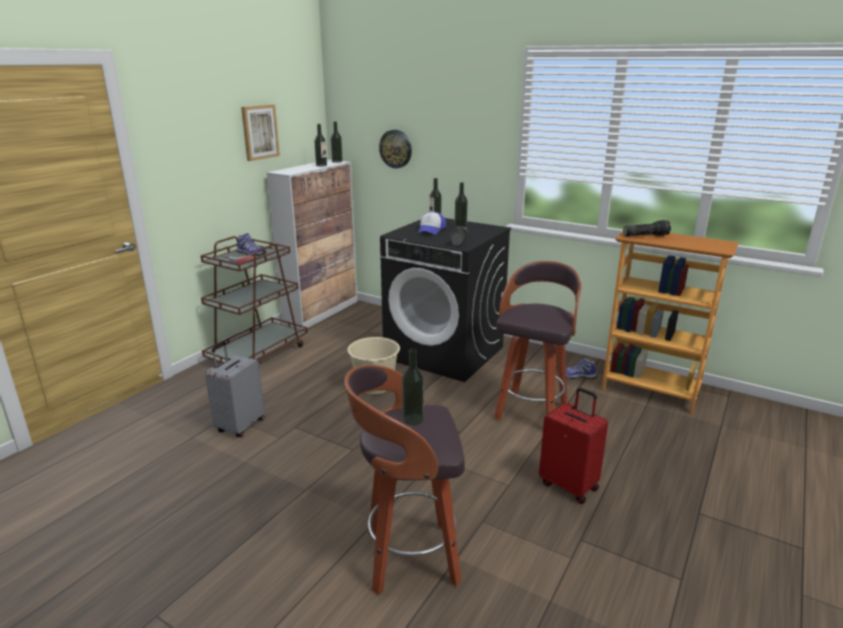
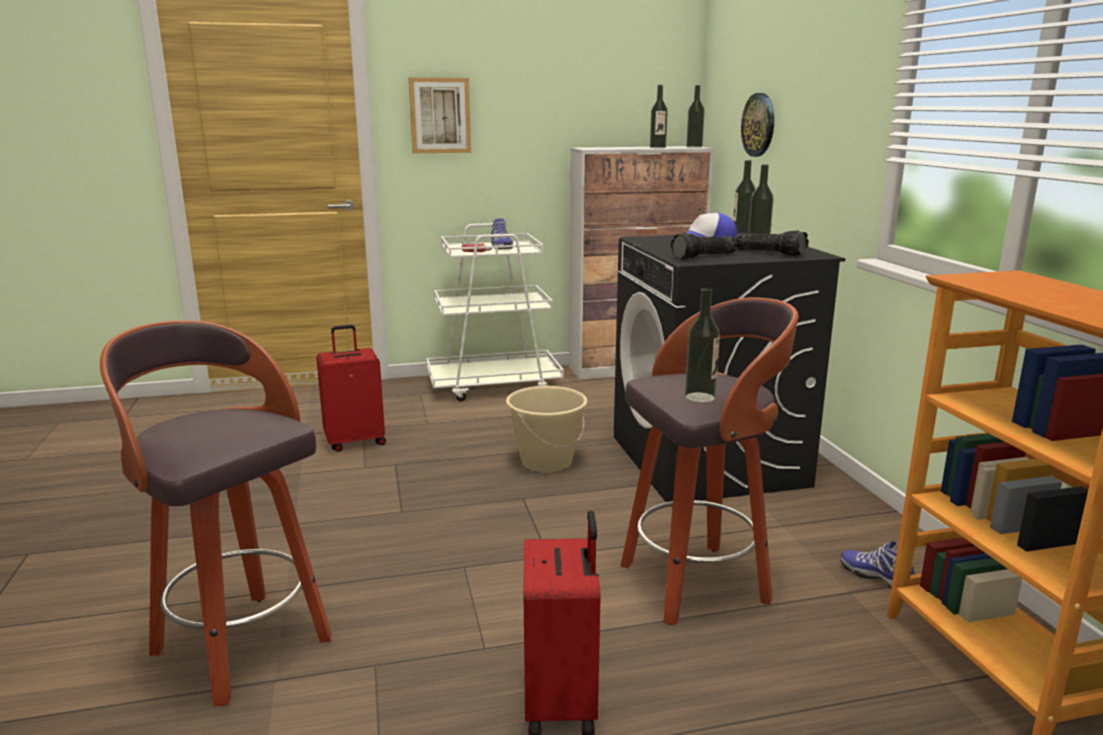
camera: 45 degrees right, 5 degrees down
(240, 426) = (355, 441): grey suitcase -> red suitcase
(259, 132) = (570, 91): picture -> picture (440, 115)
(259, 353) = (494, 386): brown cart -> white cart
(413, 419) = (236, 421): bottle -> bottle (700, 397)
(645, 235) = (1013, 283): flashlight -> flashlight (771, 253)

